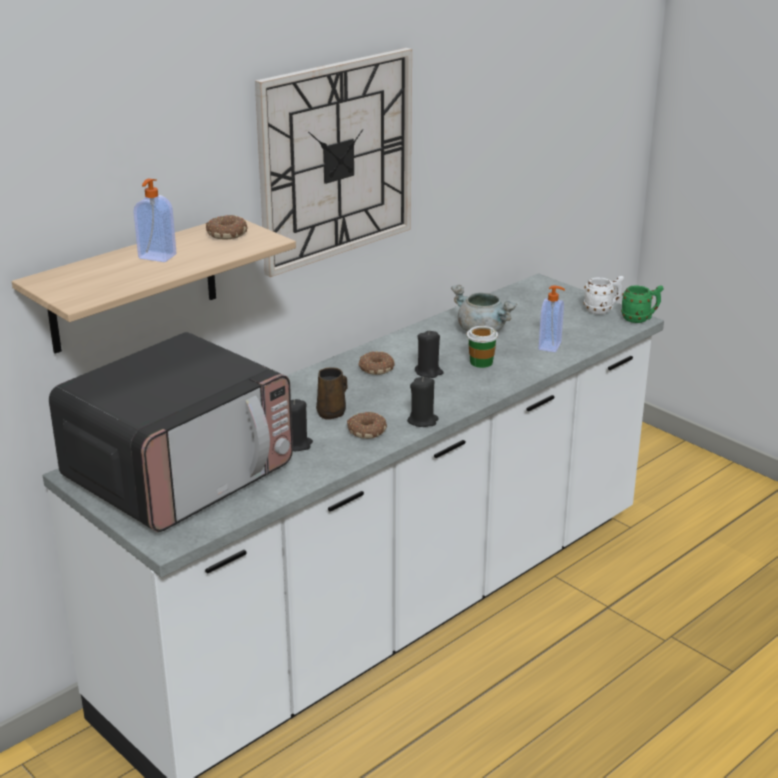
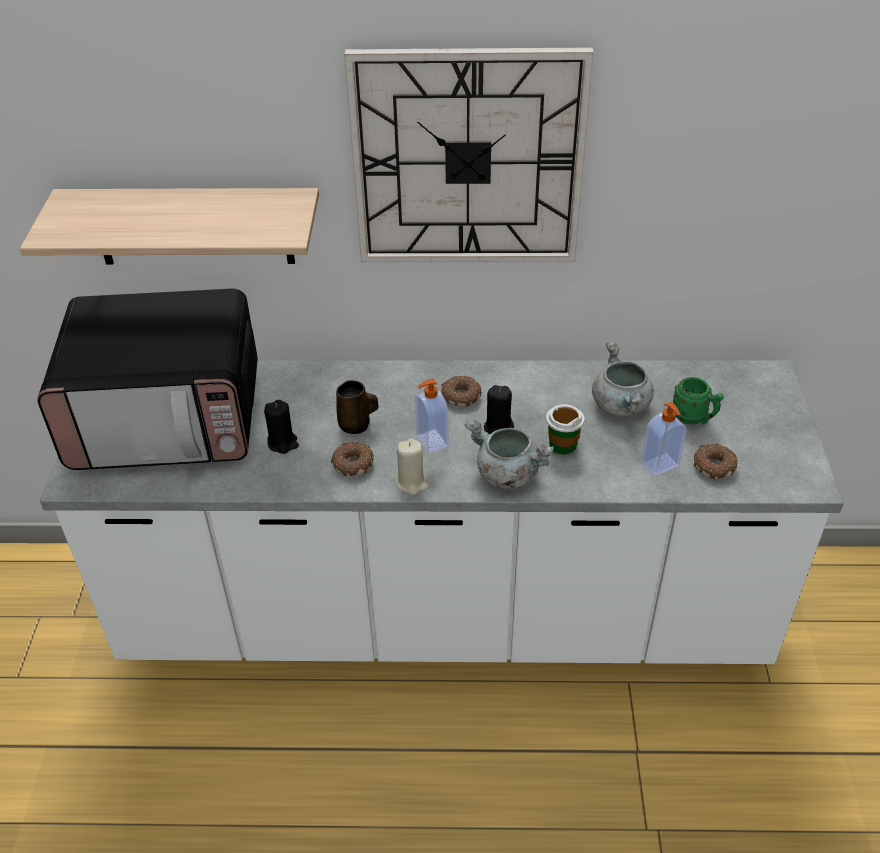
camera: 45 degrees right, 15 degrees up
(156, 257) = (177, 212): soap dispenser -> soap dispenser (431, 441)
(226, 234) = (270, 210): donut -> donut (713, 465)
(422, 421) = (412, 482): black candle -> beige candle
(472, 390) = (506, 474): none -> grey cooking pot
(602, 310) = (789, 449): white mug -> none
(640, 319) = (815, 485): green mug -> green mug (694, 418)

